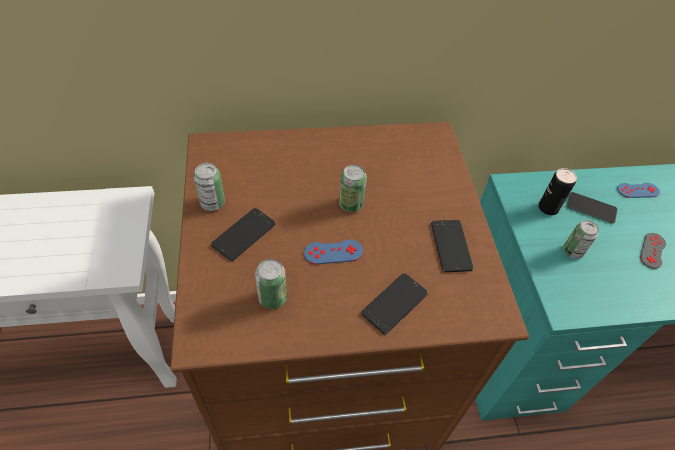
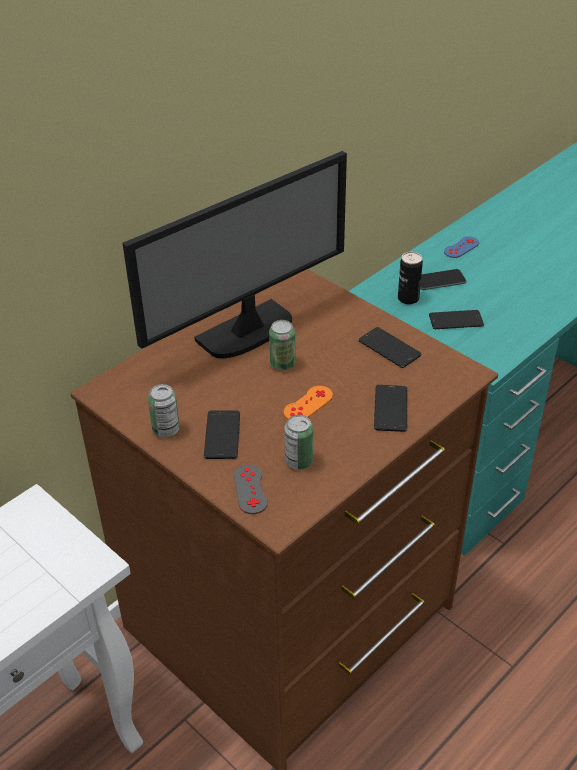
camera: 35 degrees left, 10 degrees down
(333, 252) = (308, 404): blue game controller -> orange game controller
(353, 162) = (248, 333): none -> monitor
(572, 251) = (456, 320): can -> phone
(652, 250) = (510, 287): grey game controller -> grey game controller (250, 489)

